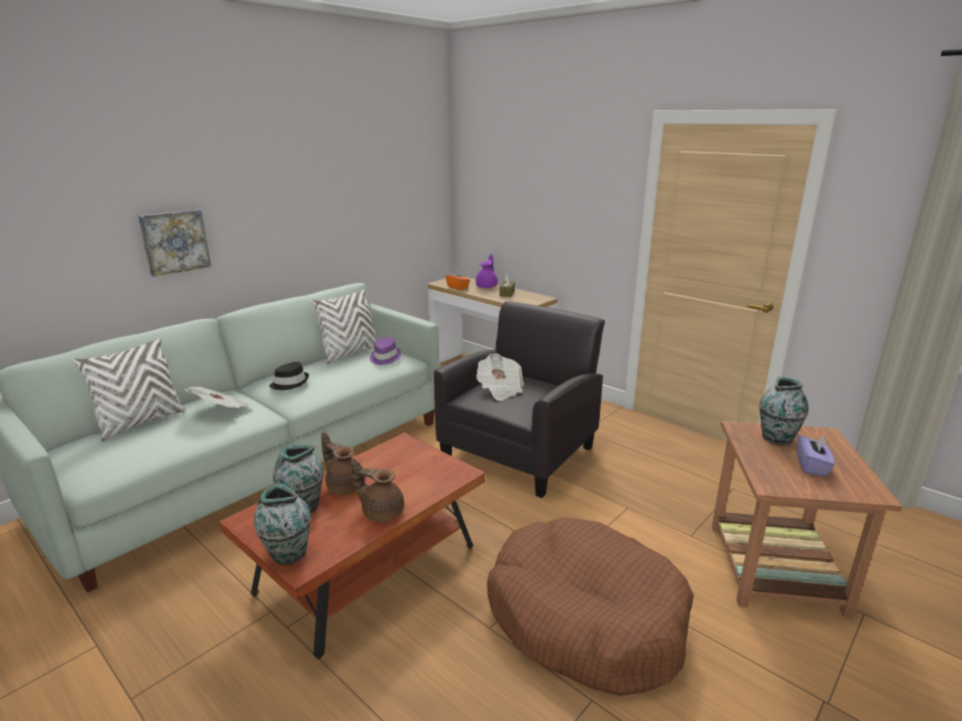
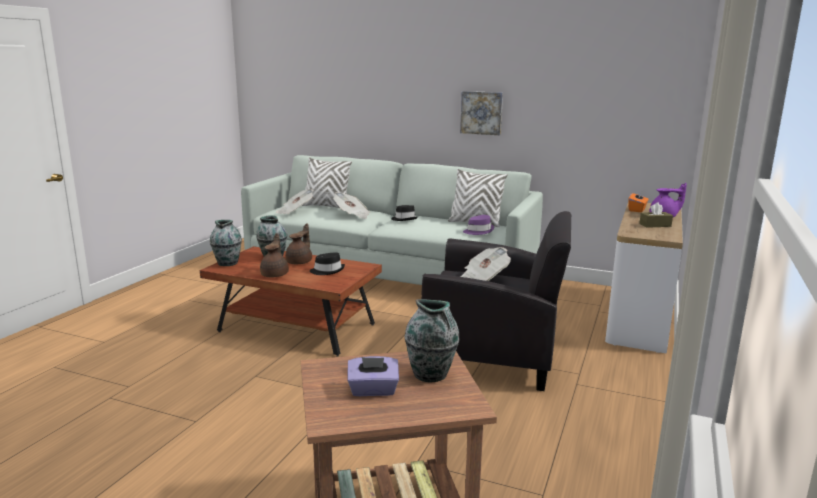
camera: 70 degrees right, 5 degrees down
(130, 451) = (295, 212): none -> newspaper
(174, 241) = (405, 109): picture -> picture (481, 112)
(399, 470) = (327, 271): none -> black hat
(585, 618) = (274, 411): brown dog bed -> none

